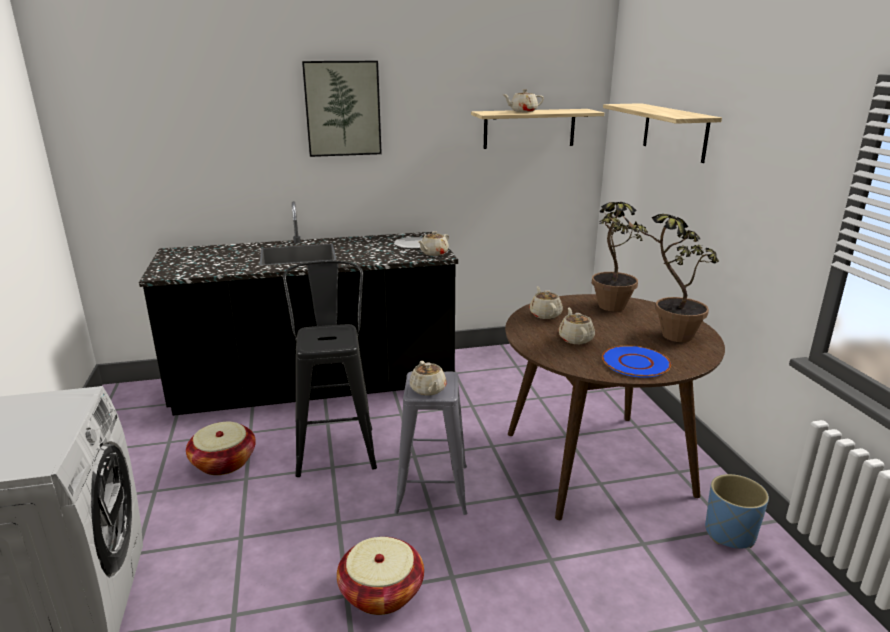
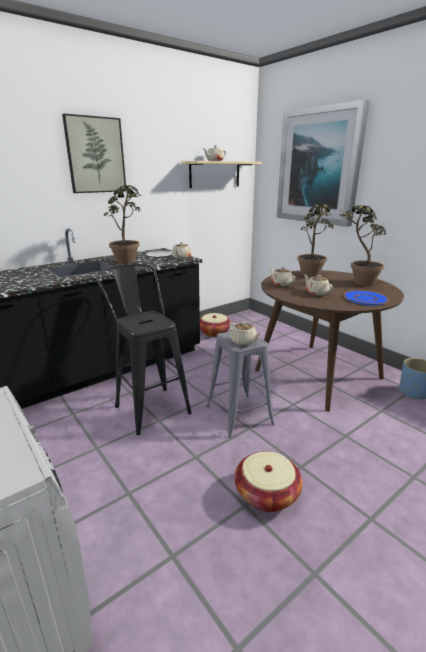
camera: 25 degrees left, 0 degrees up
(224, 462) = (68, 441): basket -> basket (214, 332)
(358, 253) = (128, 263): none -> potted plant
(674, 132) = (319, 167): shelf -> picture

